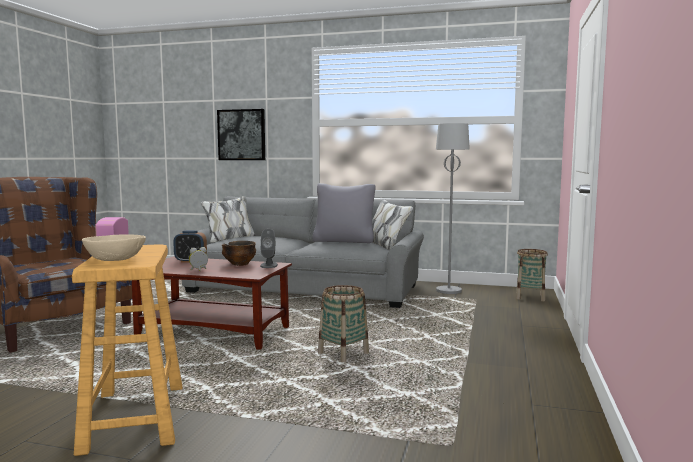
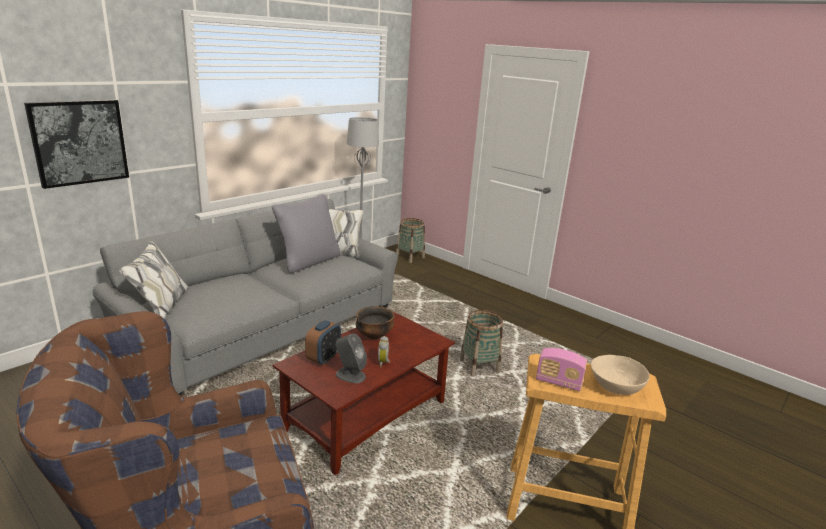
camera: 65 degrees left, 15 degrees up
(269, 265) = (395, 323): grey speaker -> grey speaker (350, 375)

